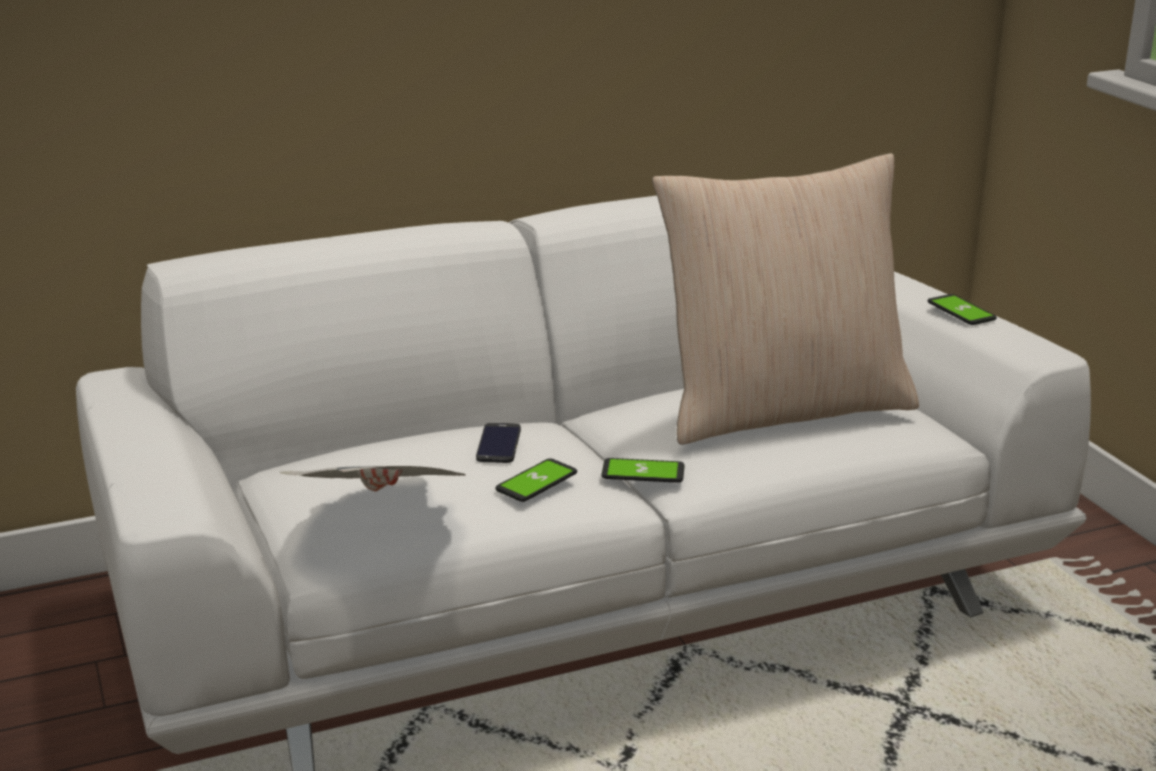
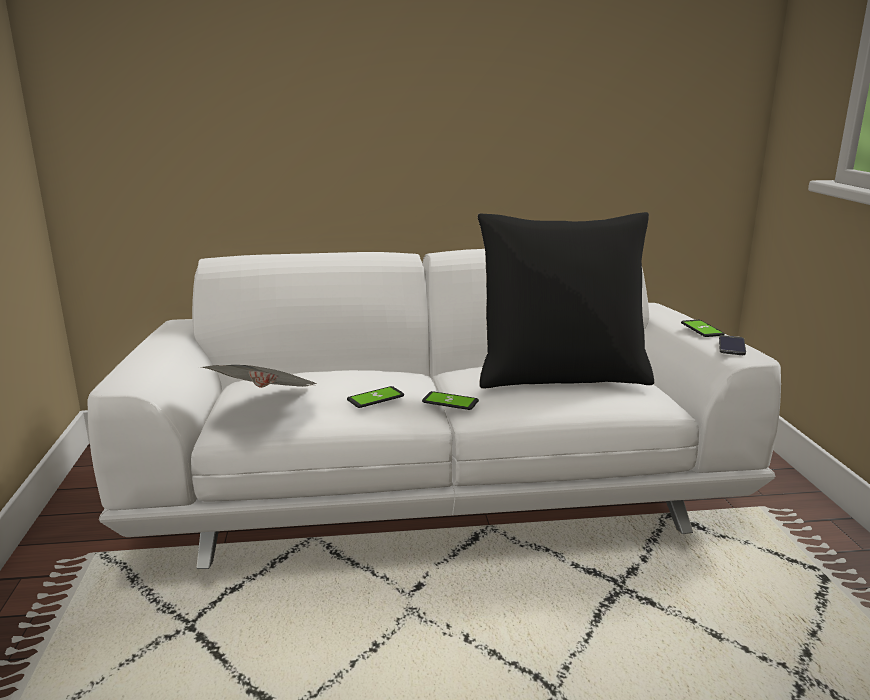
camera: 15 degrees right, 5 degrees down
(499, 444) = (368, 376): phone -> phone (732, 346)
(782, 408) = (561, 376): beige pillow -> black pillow

